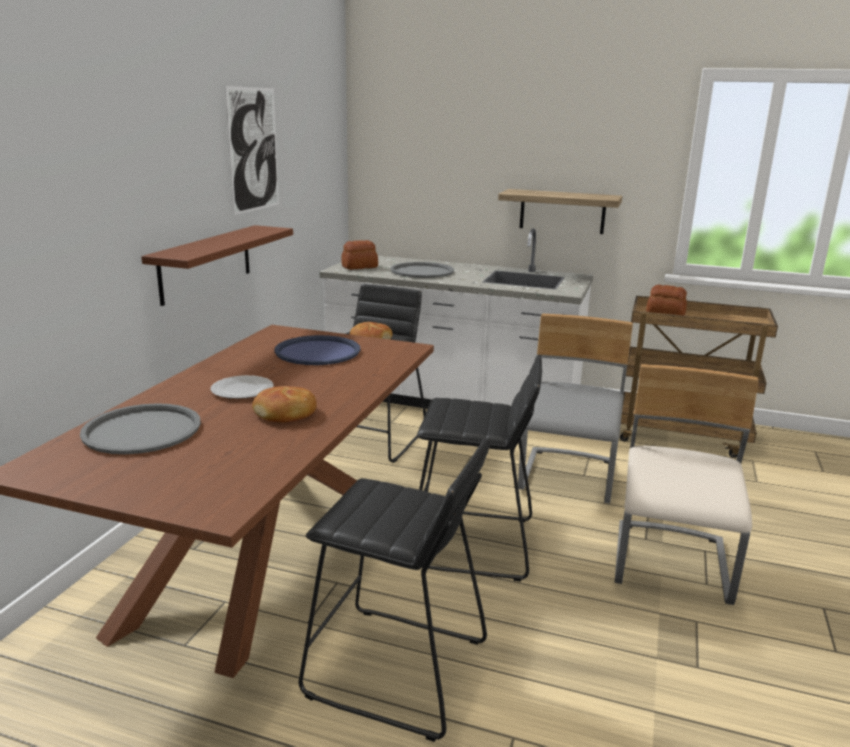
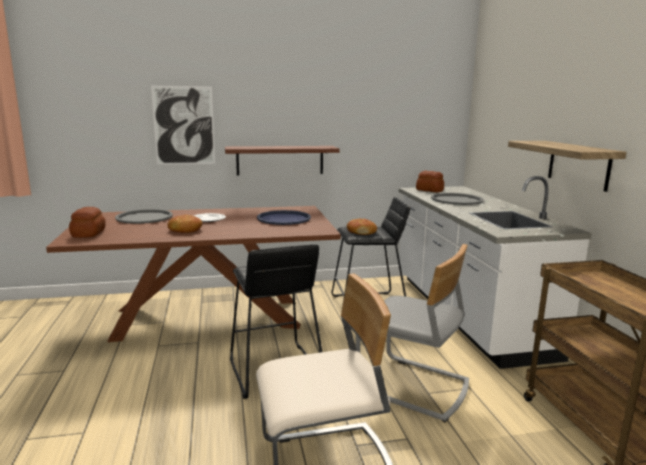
camera: 60 degrees right, 5 degrees down
(254, 150) = (338, 99): picture -> picture (184, 125)
(396, 670) = (129, 380): black stool -> none
(569, 478) = (413, 387): grey chair -> grey chair turned 45 degrees clockwise
(665, 314) = (597, 283): bread -> bread (88, 233)

